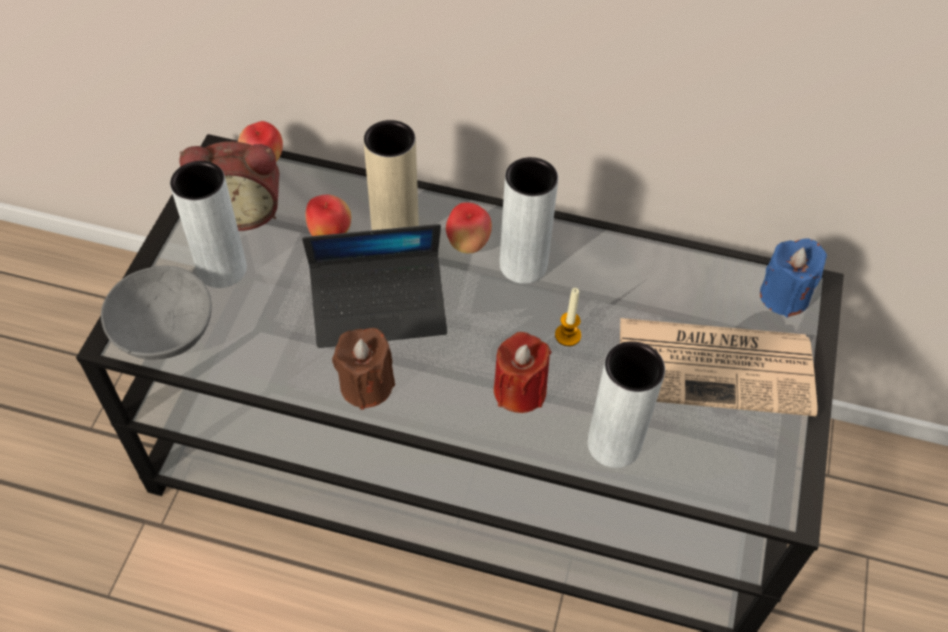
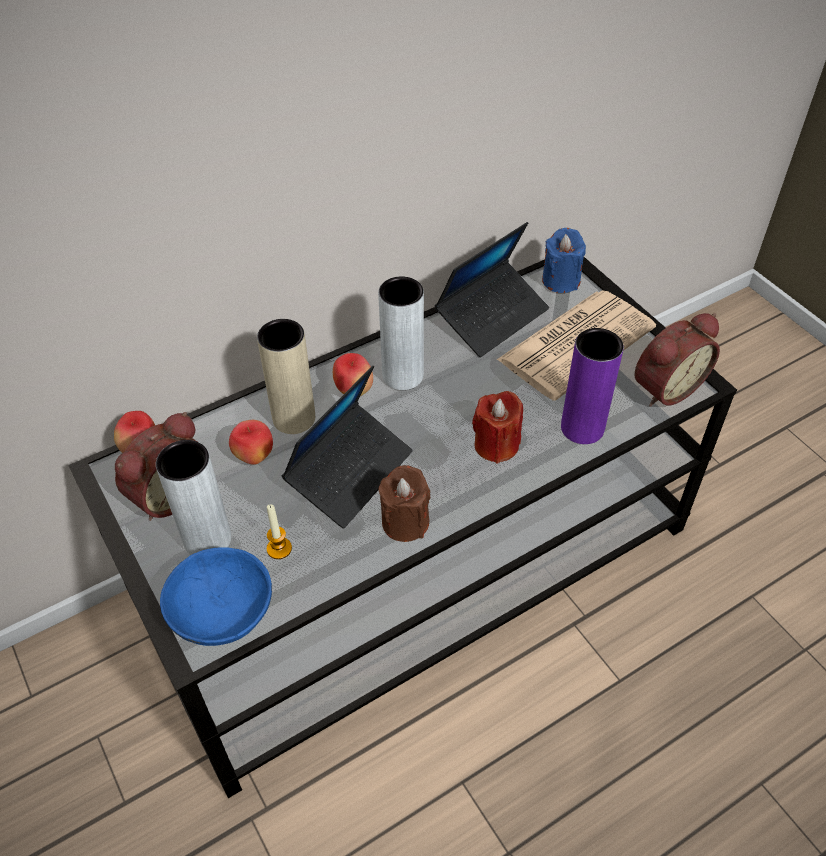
camera: 45 degrees left, 5 degrees down
(165, 329) = (221, 611): grey bowl -> blue bowl
(567, 335) = (481, 393): candle -> candle (279, 548)
(613, 444) = (582, 428): grey vase -> purple vase
(671, 277) = (492, 316): none -> laptop
(745, 479) = (665, 387): none -> alarm clock

